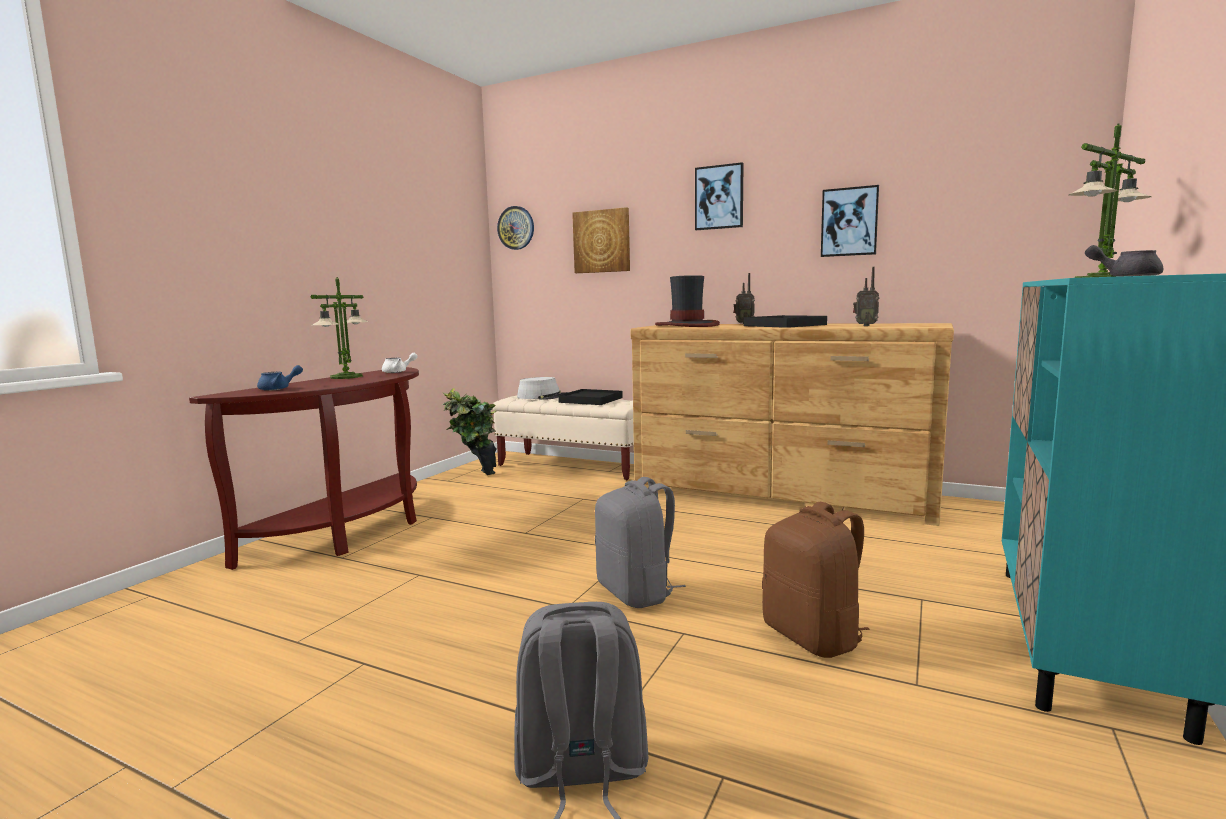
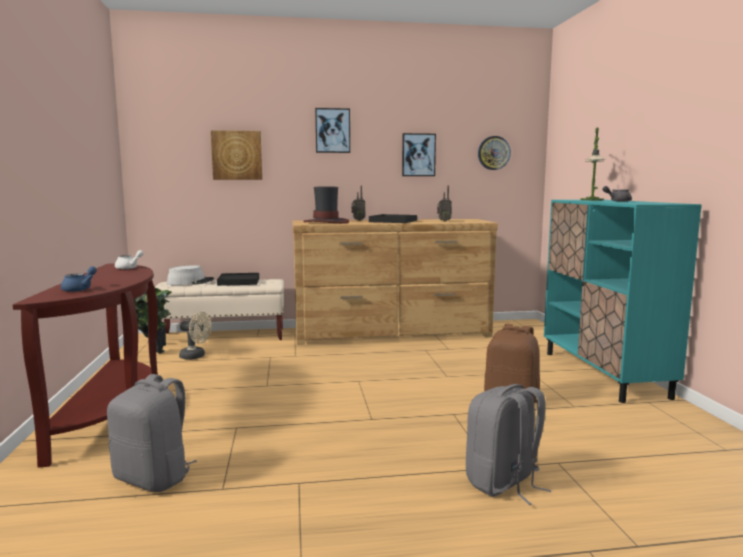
camera: 35 degrees left, 0 degrees up
(346, 377) = (97, 275): table lamp -> none
(513, 484) = (196, 356): none -> beige fan
(516, 228) = (150, 138): wall clock -> wall clock (493, 153)
(637, 593) = (398, 402): grey backpack -> grey backpack (154, 478)

